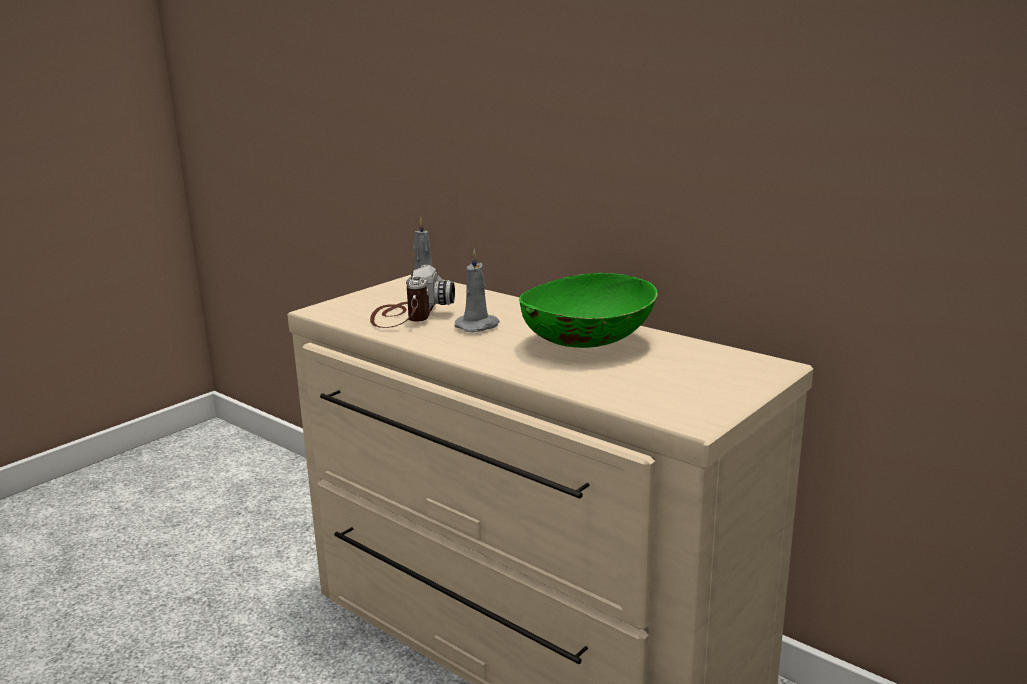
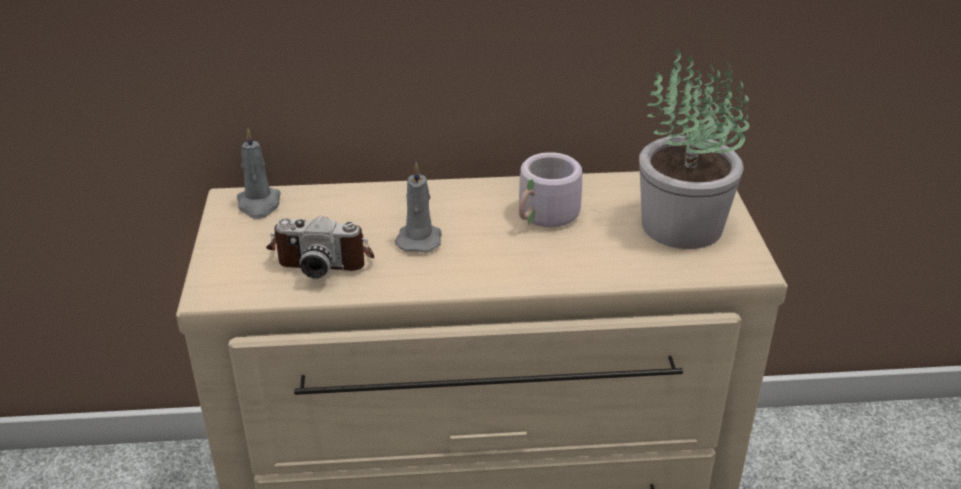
camera: 45 degrees left, 15 degrees up
(407, 315) = (323, 255): camera -> camera turned 135 degrees clockwise
(587, 344) = (547, 218): green bowl -> grey mug
(686, 380) = (679, 225): none -> potted plant

